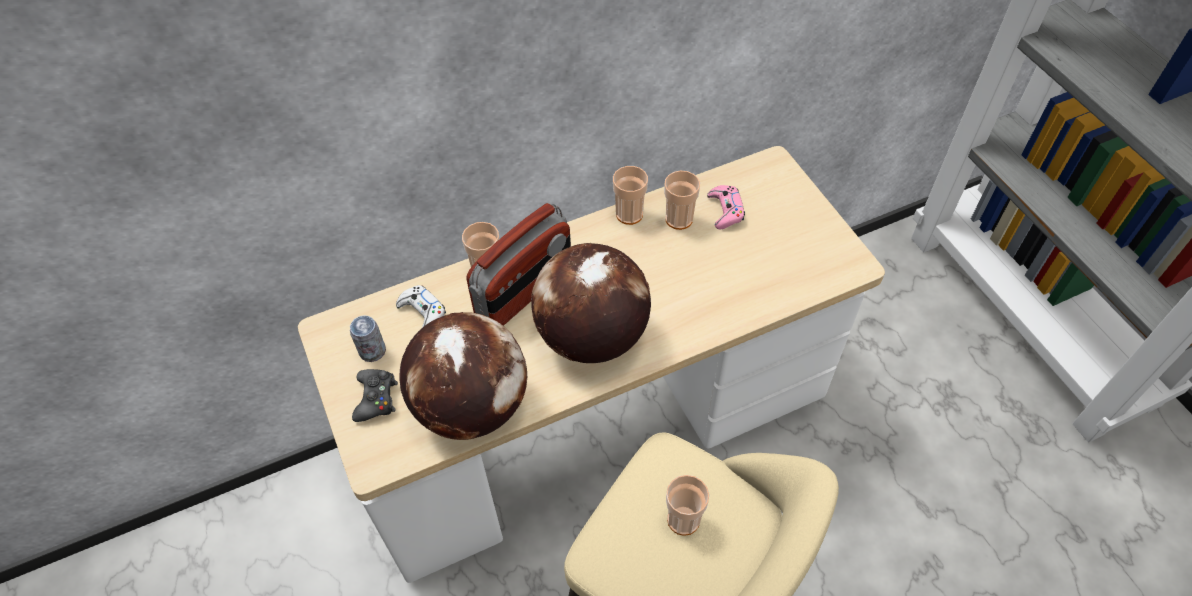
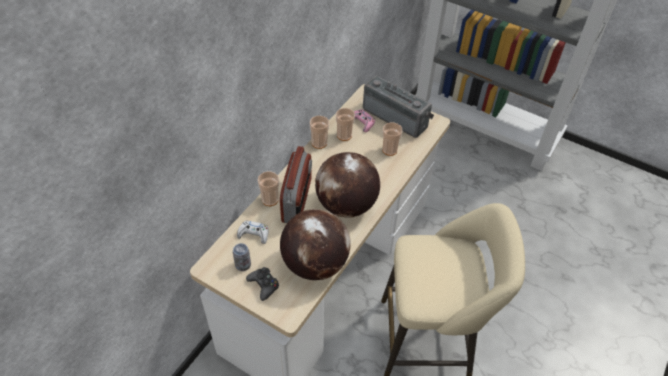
camera: 35 degrees left, 5 degrees down
(683, 519) = (441, 266): cup -> cup (389, 150)
(792, 225) = (397, 116): none -> radio

